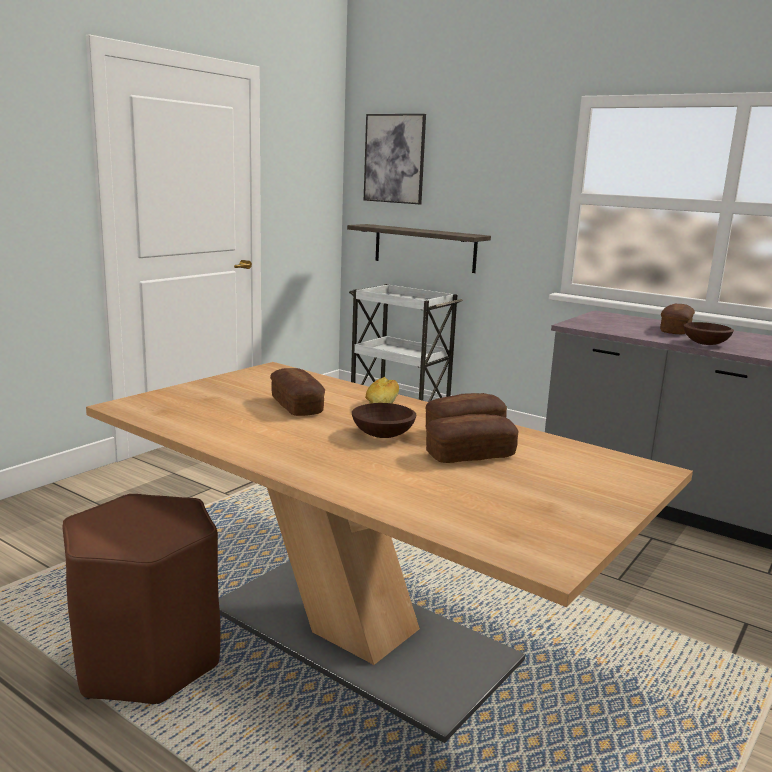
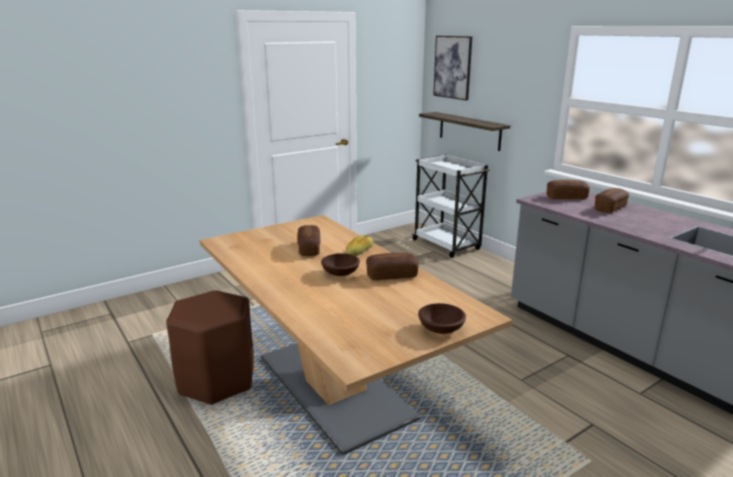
camera: 20 degrees right, 5 degrees up
(470, 455) = (378, 292): bread -> bread (566, 197)
(706, 343) = (618, 222): brown bowl -> brown bowl (442, 329)

